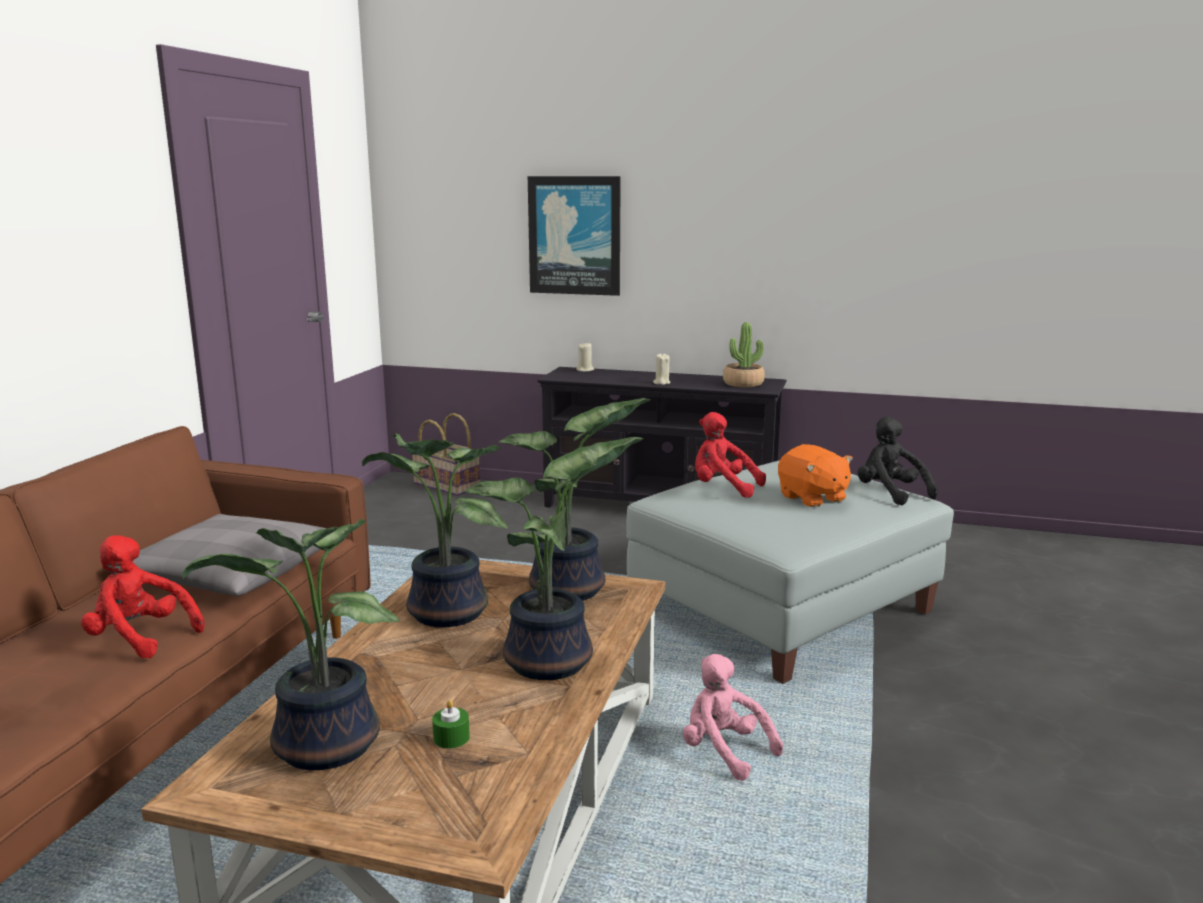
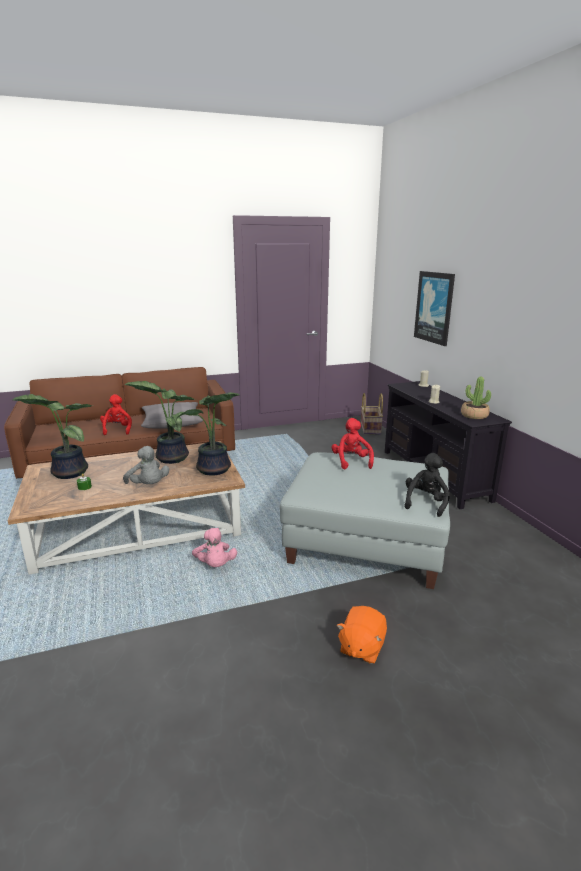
camera: 55 degrees right, 5 degrees up
(553, 663) = (148, 486): potted plant -> grey plush toy
(724, 751) = (215, 565): pink plush toy -> pink plush toy turned 150 degrees clockwise
(812, 498) = (371, 483): orange plush toy -> orange plush toy (361, 647)

